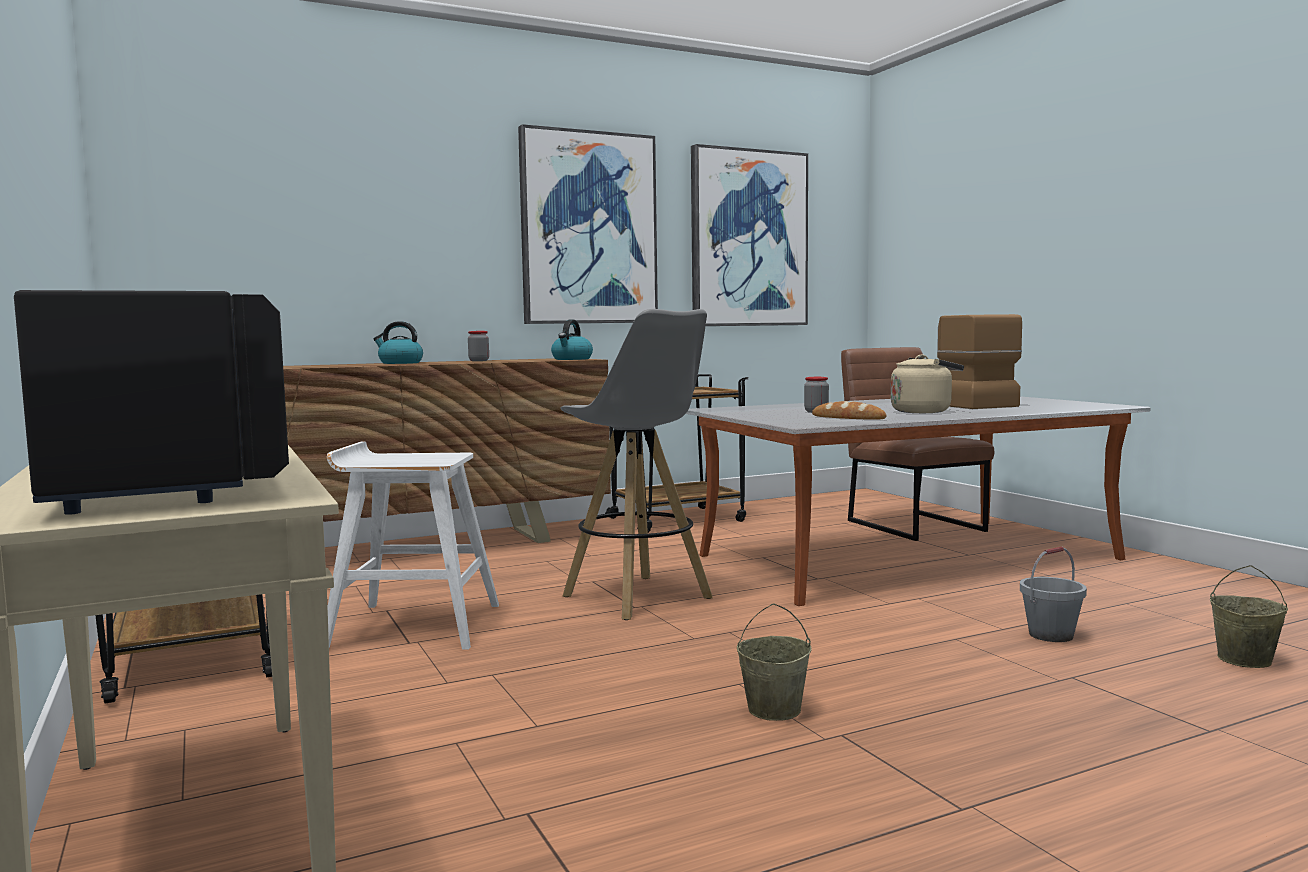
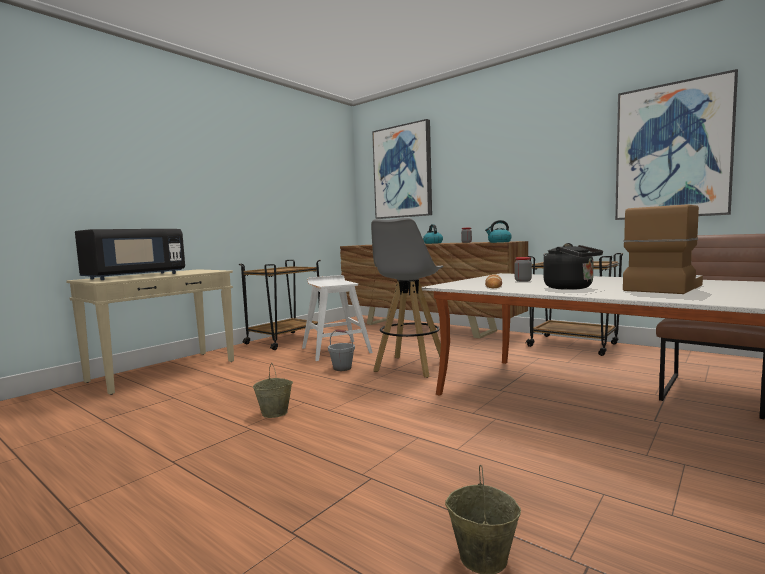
camera: 65 degrees right, 0 degrees up
(588, 229) = (542, 165): picture -> picture (402, 172)
(924, 411) = (571, 288): beige kettle -> black kettle
(1051, 635) = (459, 466): grey bucket -> grey bucket (342, 368)

